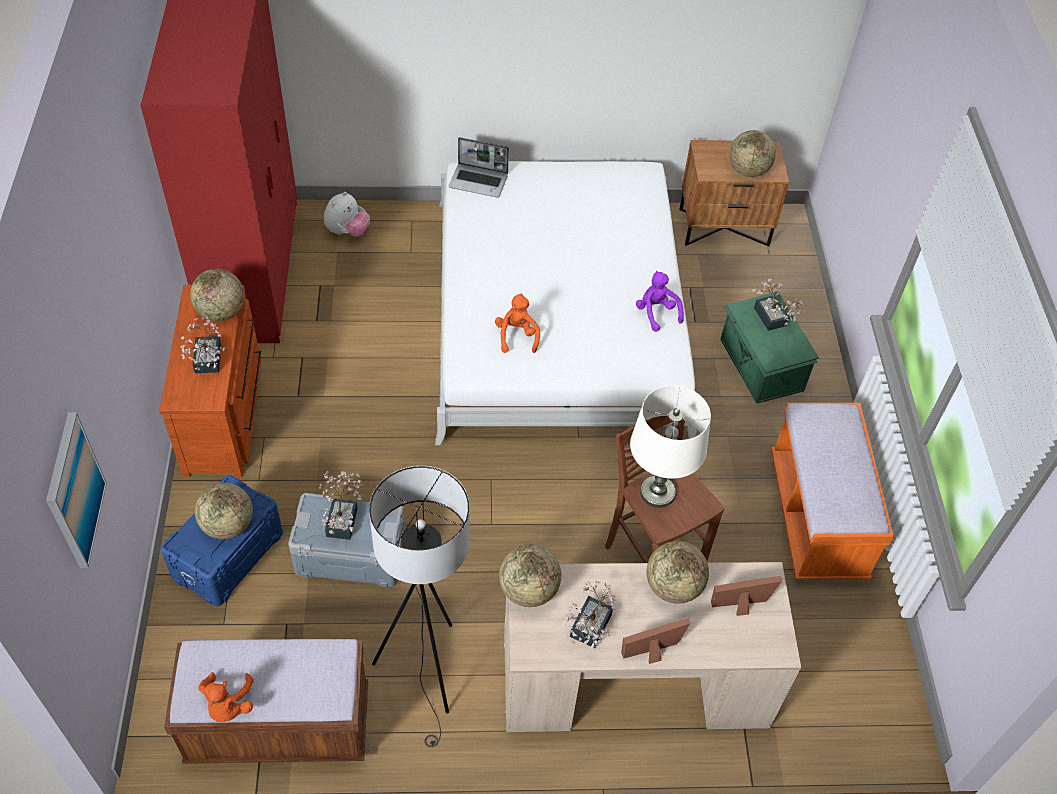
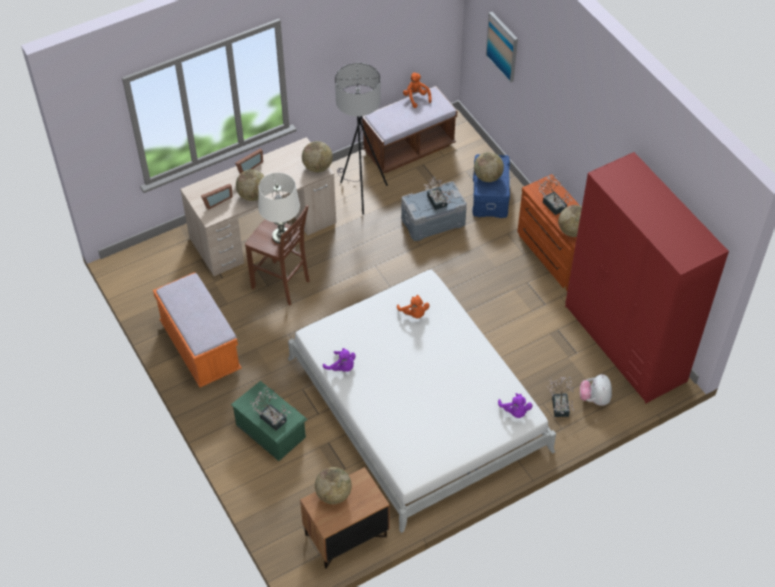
camera: 155 degrees right, 0 degrees up
(479, 181) = (515, 411): laptop -> purple plush toy
(587, 630) = (282, 163): potted plant -> potted plant (560, 404)

